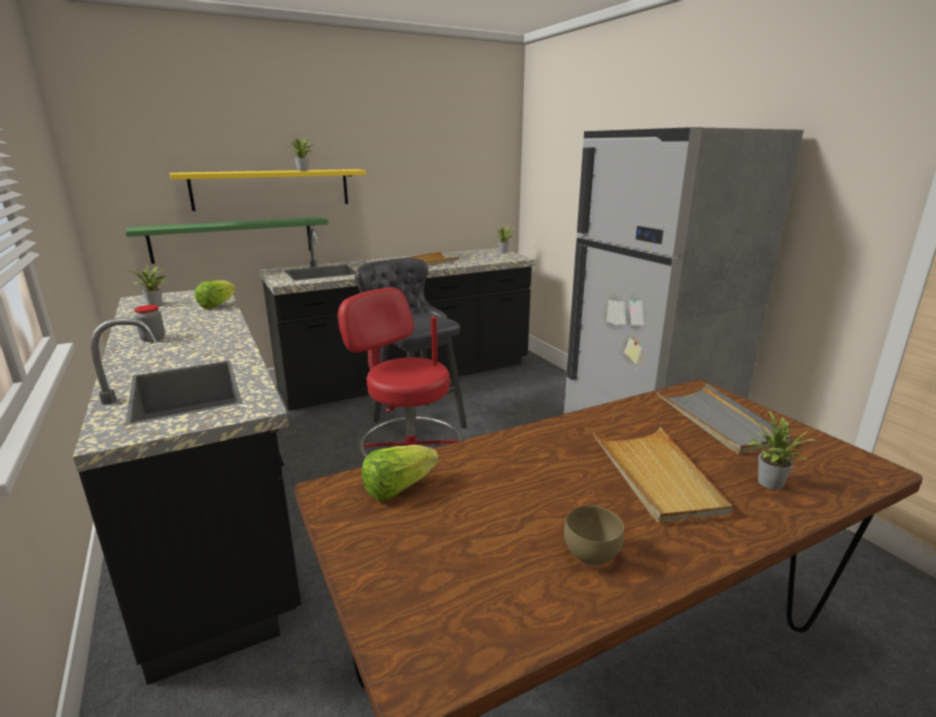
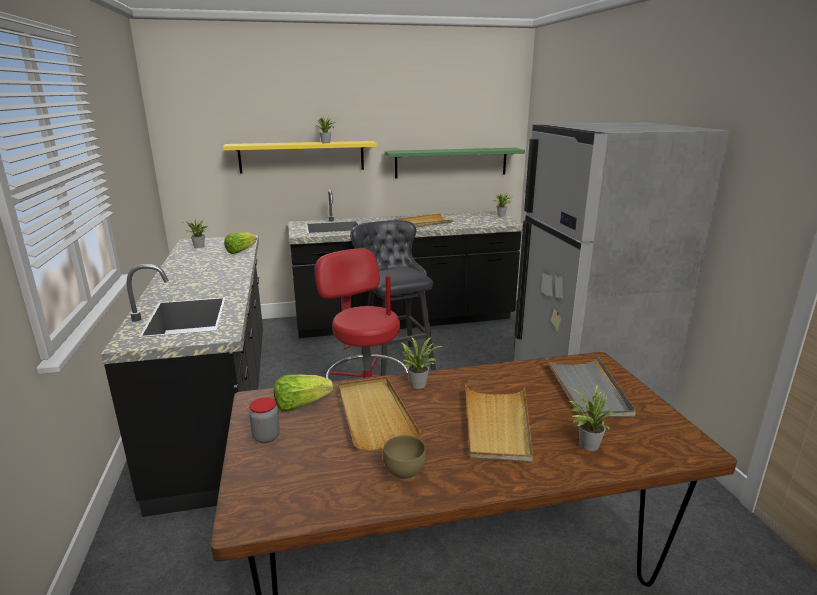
camera: 15 degrees right, 0 degrees up
(153, 339) = (184, 275): jar -> jar (266, 437)
(233, 239) = (270, 196): green shelf -> green shelf (451, 162)
(502, 486) = (374, 414): none -> beige tray
(528, 439) = (417, 383): none -> potted plant

